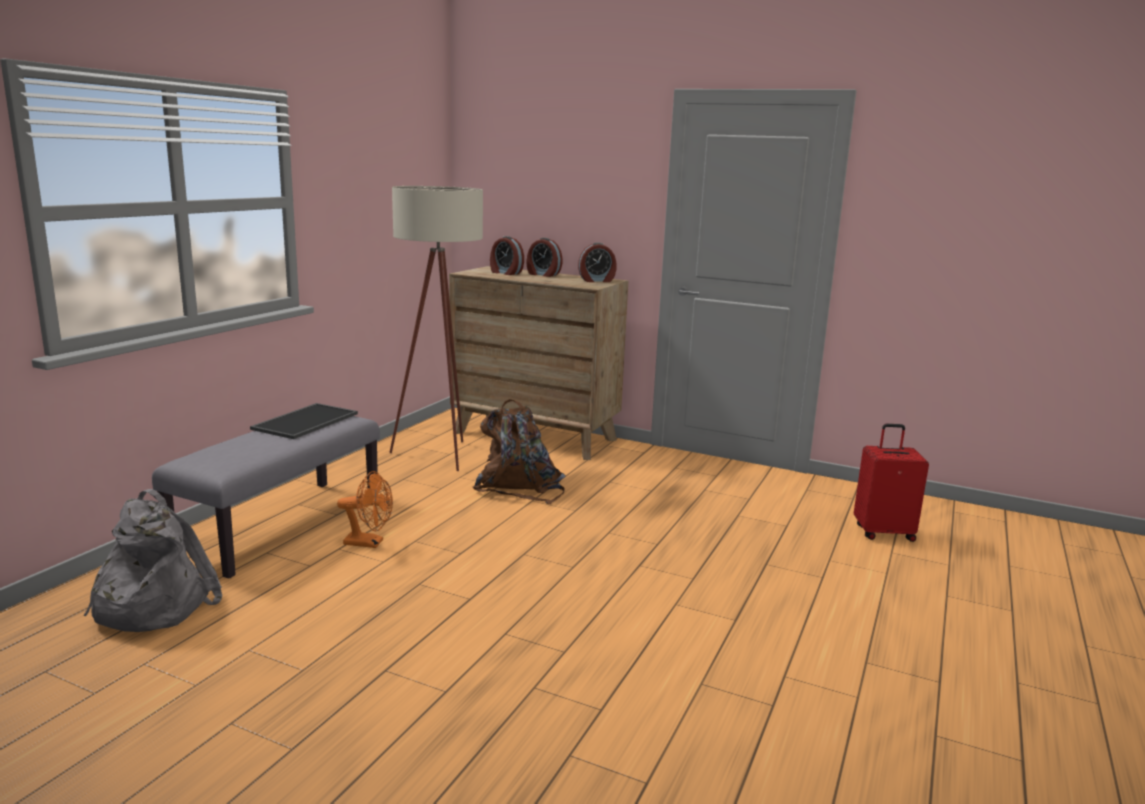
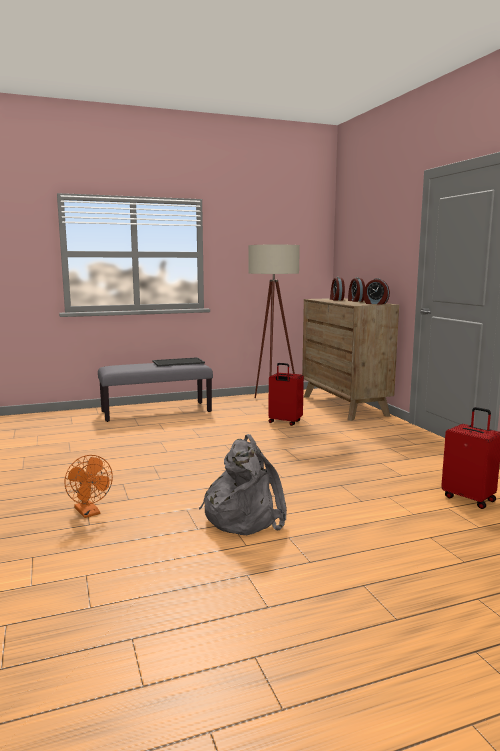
camera: 45 degrees right, 5 degrees down
(152, 605) = (71, 422): grey backpack -> grey backpack (244, 517)
(369, 543) = (174, 424): orange fan -> orange fan (89, 513)
(520, 487) = (284, 422): brown backpack -> red suitcase

